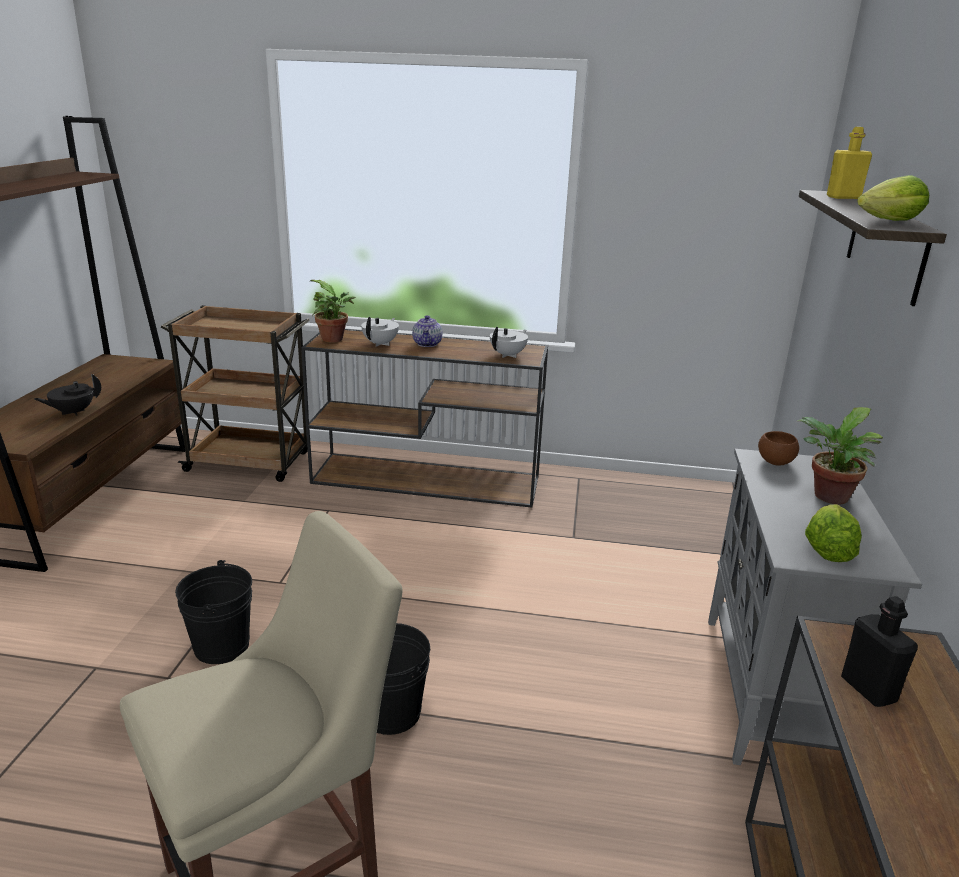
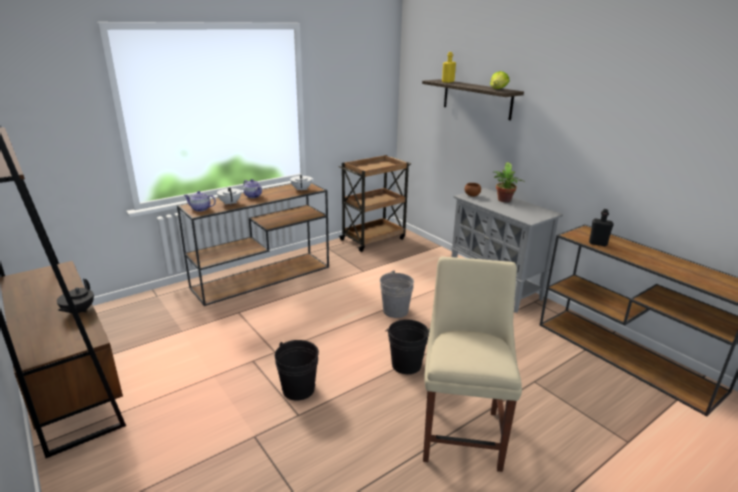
camera: 45 degrees left, 0 degrees up
(251, 462) = (146, 312): brown cart -> brown cart (373, 239)
(335, 340) = (200, 209): potted plant -> teapot
(516, 623) = (395, 311): none -> grey bucket
(827, 548) = (531, 214): lettuce -> none

